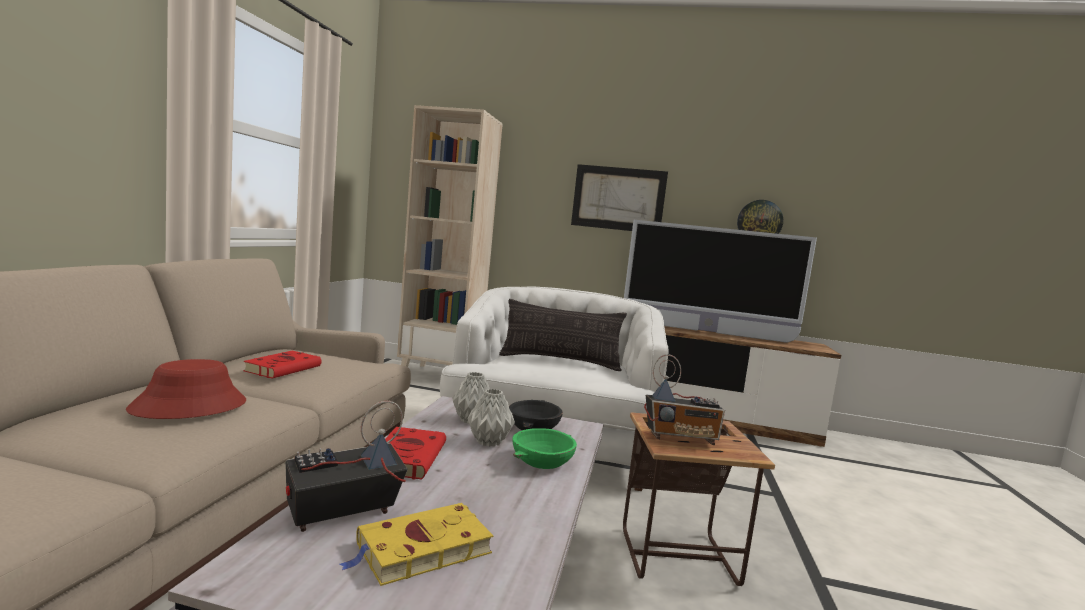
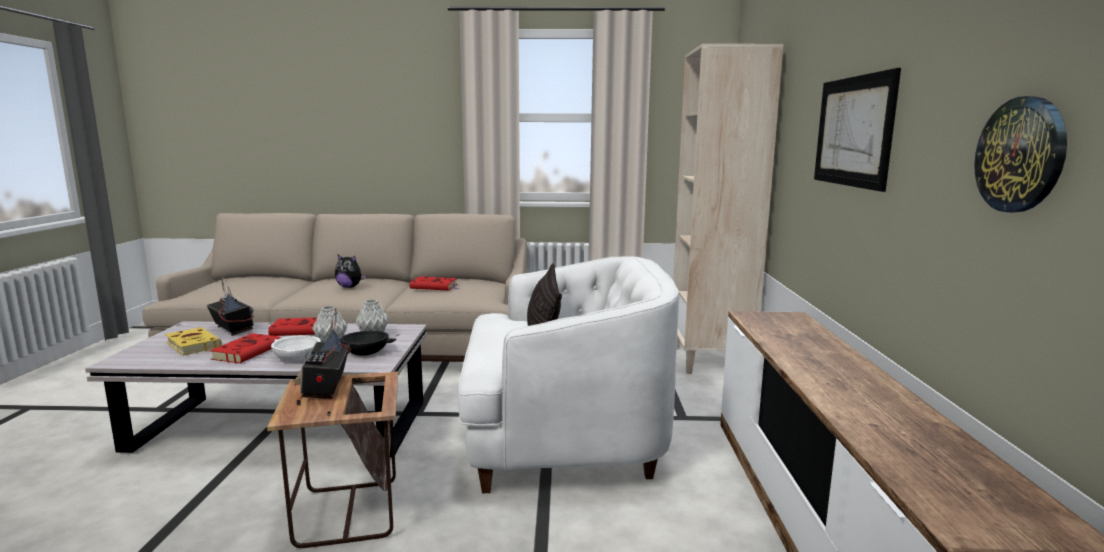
camera: 80 degrees right, 5 degrees up
(189, 406) = (350, 287): red hat -> plush toy
(496, 494) = (248, 351): none -> red book
(541, 461) = (298, 358): green bowl -> white bowl
(706, 331) = (861, 392): television -> none

